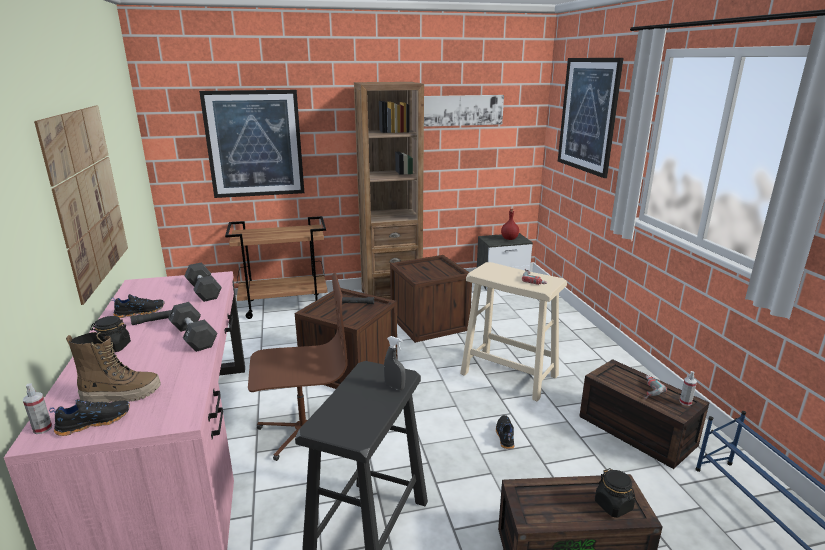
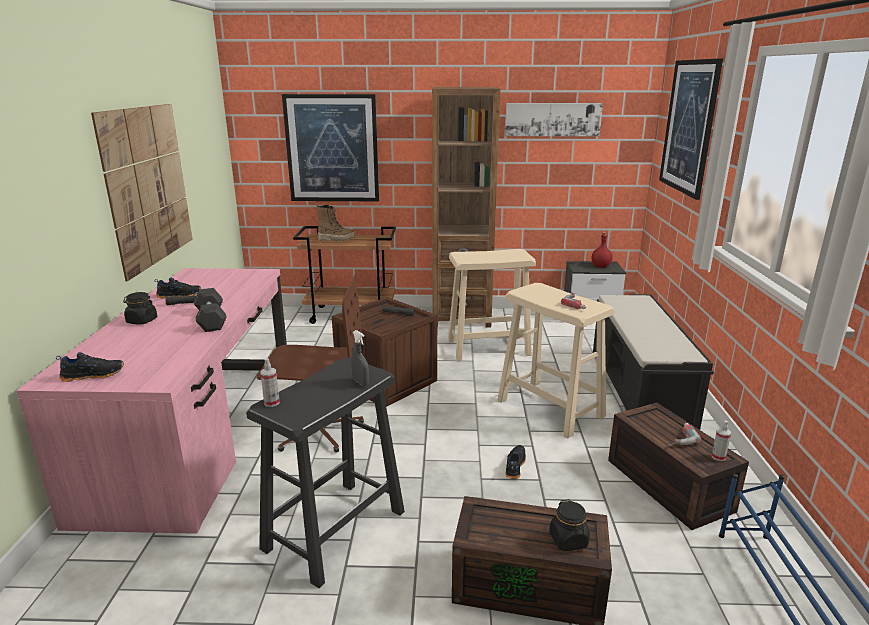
camera: 15 degrees right, 0 degrees up
(42, 428) = (54, 374): spray bottle -> spray bottle (272, 402)
(122, 395) = (126, 358): boot -> boot (336, 239)
(204, 291) = (243, 283): black dumbbell -> none
(429, 323) = (489, 347): crate -> beige stool
(573, 348) = (639, 392): none -> black bench

